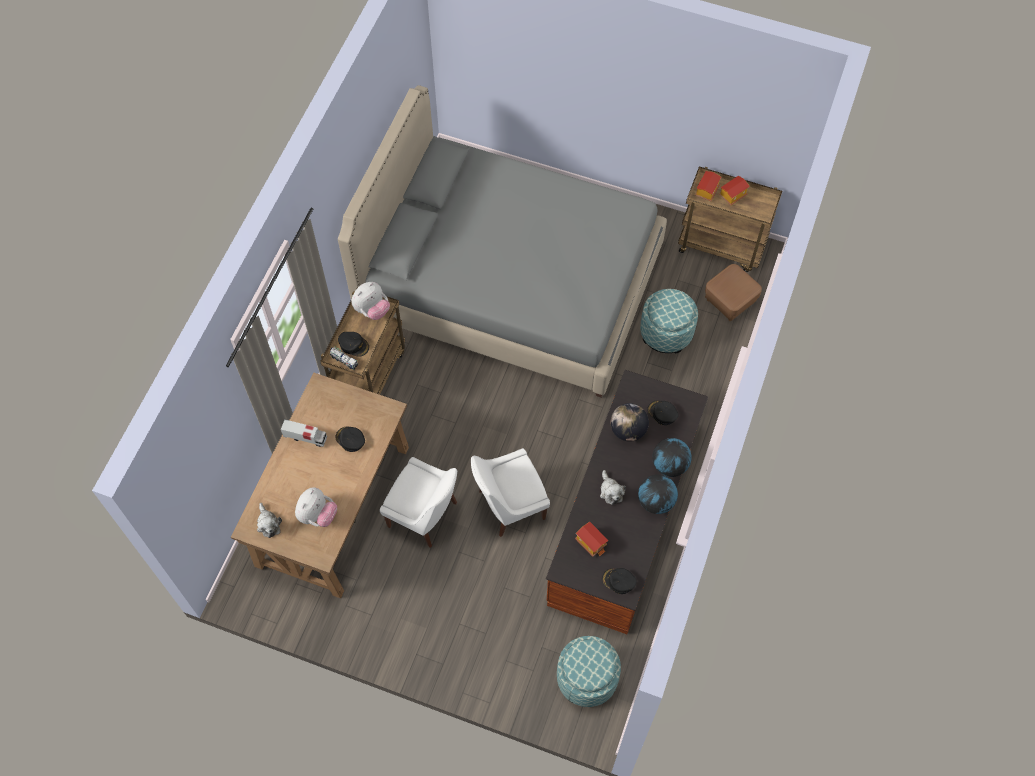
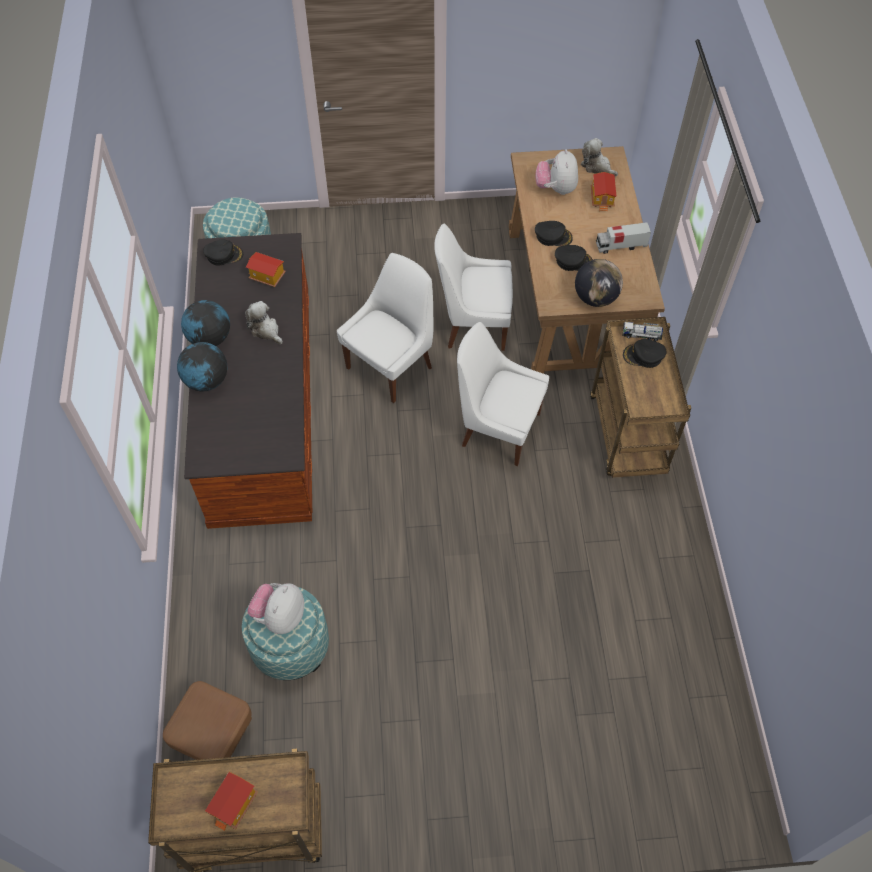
camera: 155 degrees right, 5 degrees down
(372, 310) = (653, 403): plush toy -> plush toy (280, 616)
(457, 419) = (497, 428): none -> white chair
(510, 283) = (533, 626): grey bed -> none
(628, 430) = (271, 399): globe -> globe (595, 298)
(662, 413) = (236, 434): black cap -> black cap (553, 236)
(706, 191) = (281, 793): toy house -> toy house (602, 198)

